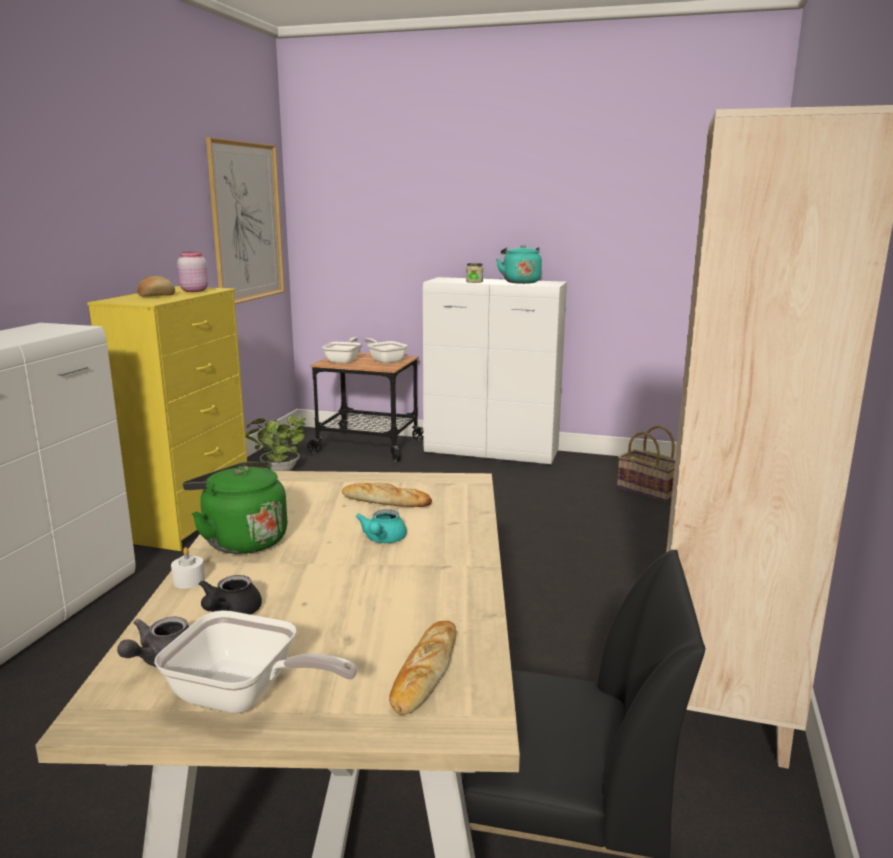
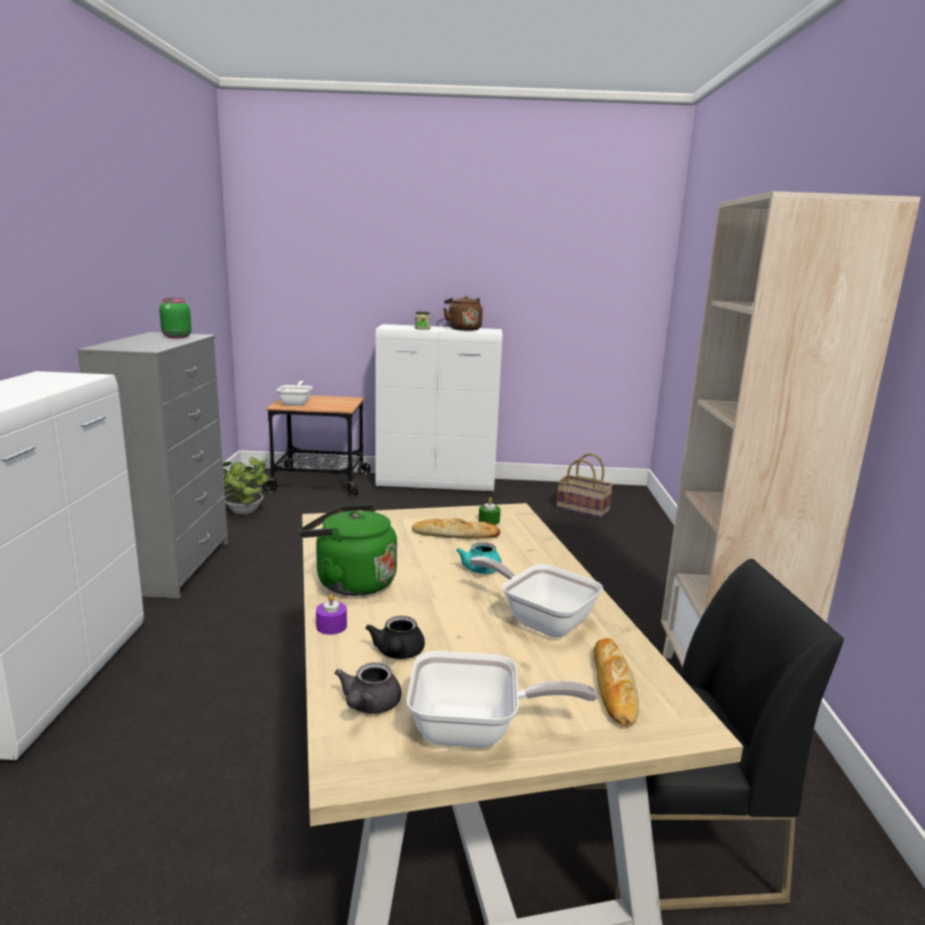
camera: 15 degrees left, 0 degrees up
(156, 296) = (145, 342): bread -> none
(189, 581) = (331, 626): white candle -> purple candle
(191, 520) = (175, 566): yellow dresser -> grey dresser
(193, 291) = (176, 337): pink jar -> green jar
(247, 222) = (198, 268): picture -> none
(385, 360) = (336, 402): frying pan -> frying pan (540, 619)
(433, 489) = (489, 521): none -> green candle
(520, 282) = (463, 329): turquoise kettle -> brown kettle

